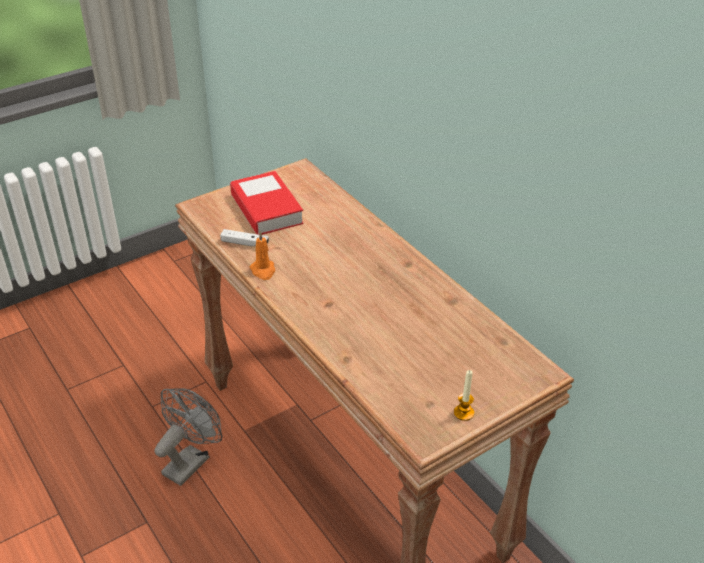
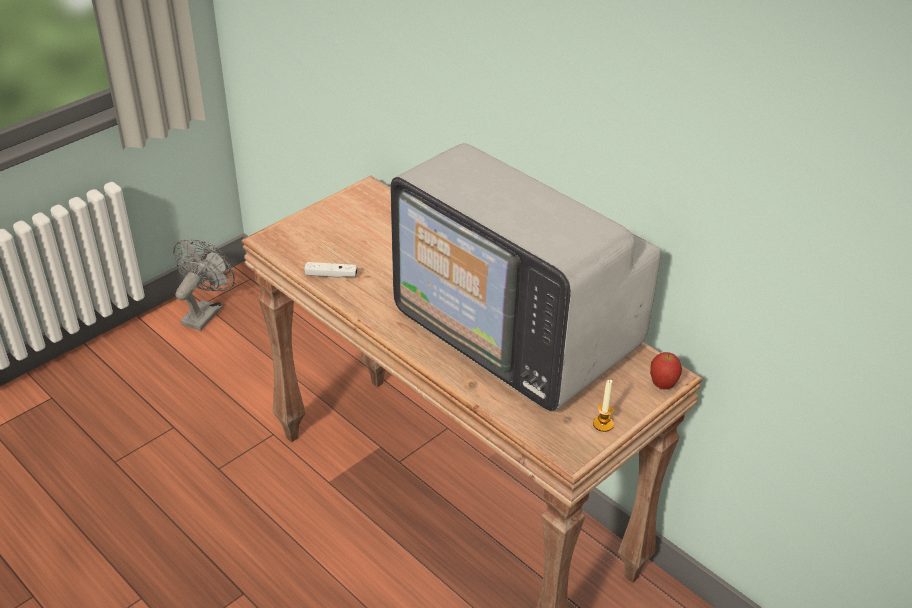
camera: 10 degrees left, 0 degrees up
(190, 461) = (276, 522): grey fan -> grey fan (205, 312)
(263, 271) = (359, 302): orange candle -> none
(266, 209) = (344, 235): book -> none
(401, 316) = (516, 334): none -> television
(532, 381) = (662, 385): none -> apple

